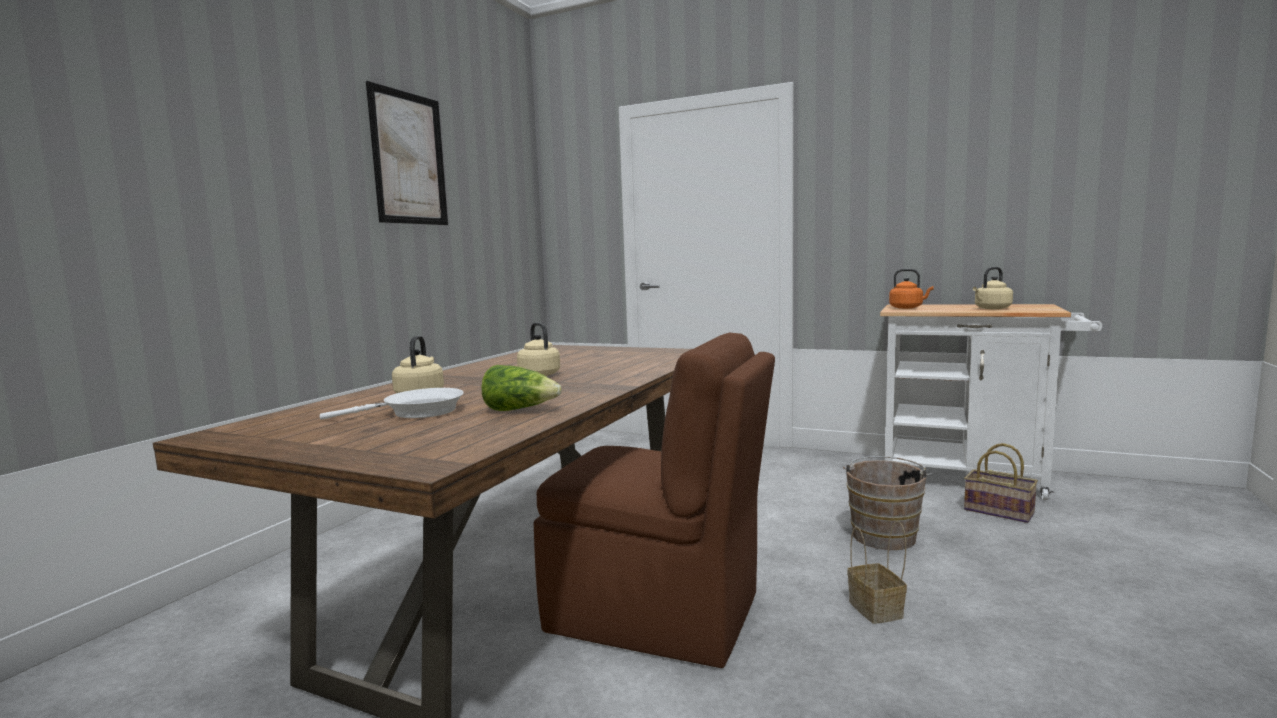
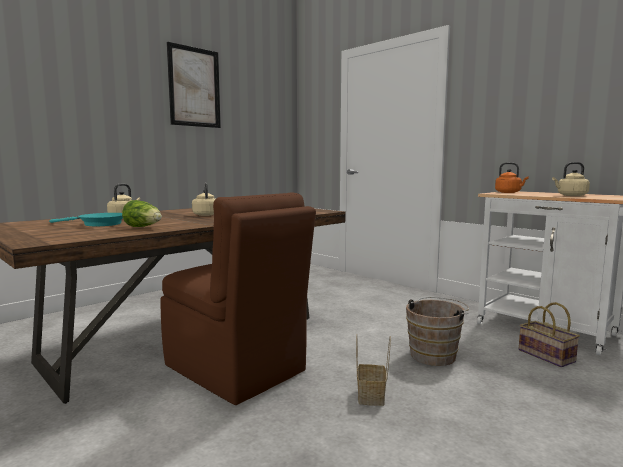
camera: 20 degrees right, 0 degrees up
(417, 412) = (98, 224): white frying pan -> turquoise frying pan

